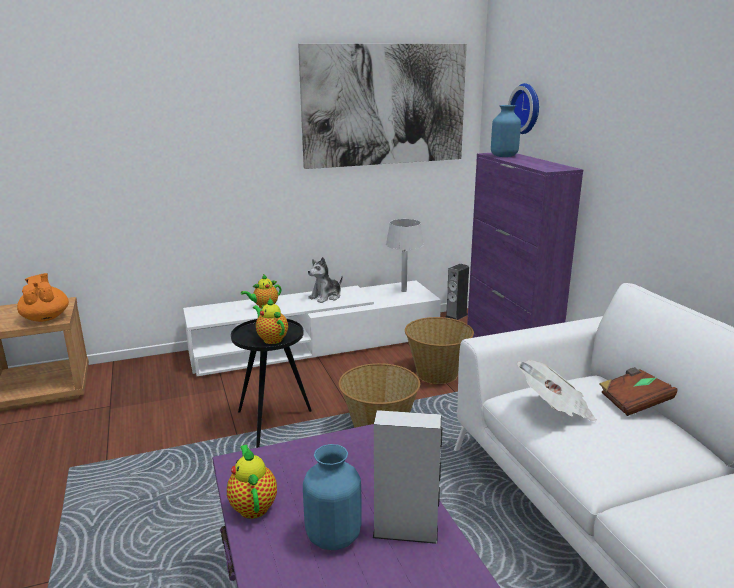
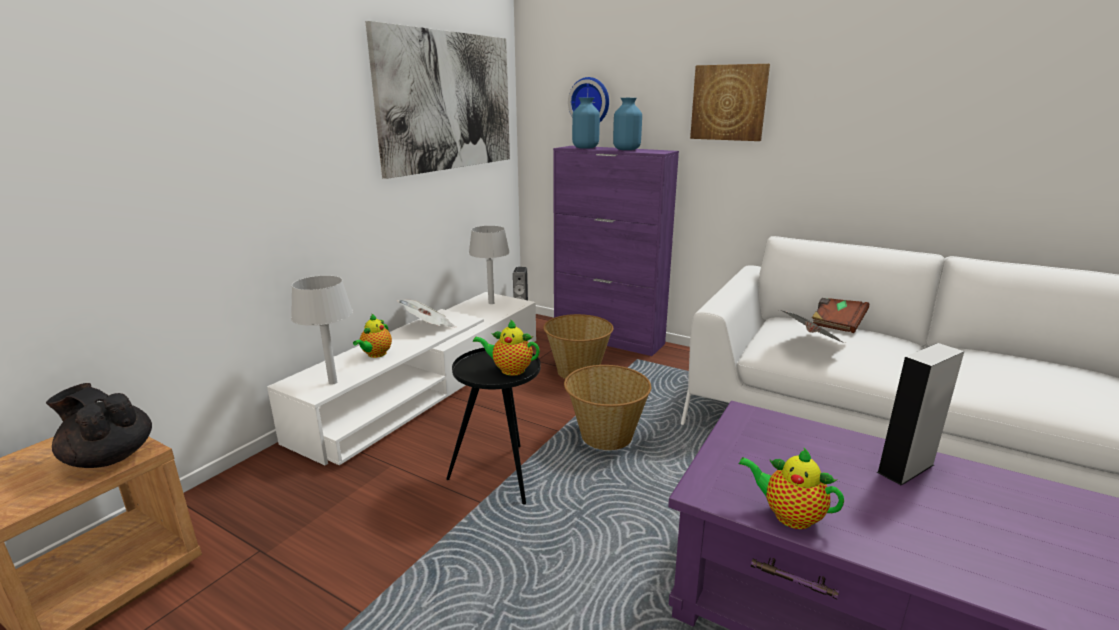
camera: 40 degrees left, 0 degrees up
(46, 318) = (110, 457): orange teapot -> black teapot
(215, 317) = (333, 382): none -> grey table lamp
(326, 297) = (428, 327): plush toy -> newspaper
(334, 536) = (882, 500): blue vase -> blue vase (626, 149)
(631, 121) = (729, 102): none -> picture

